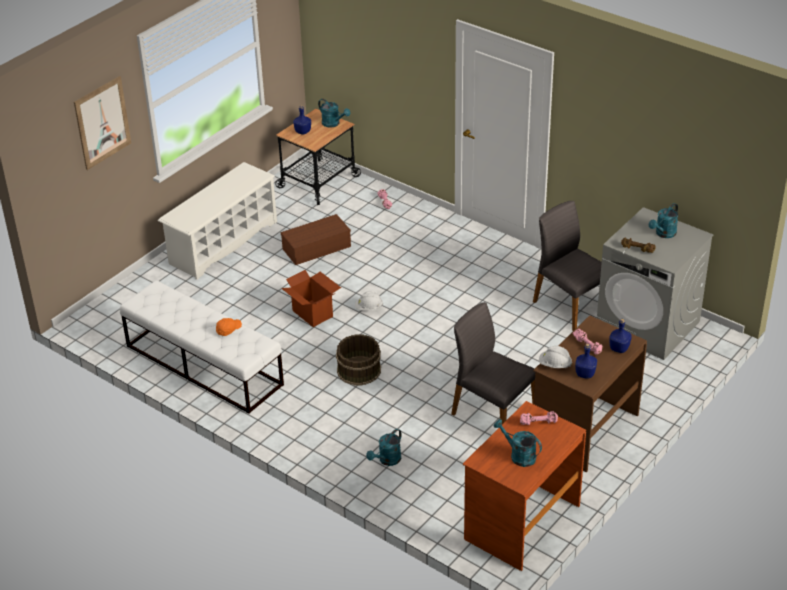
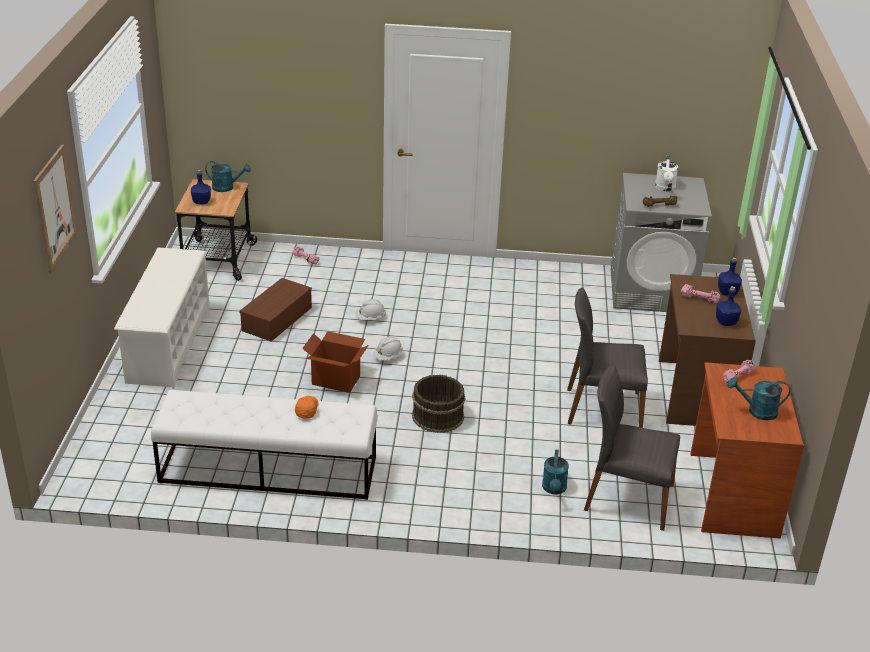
camera: 35 degrees left, 5 degrees down
(554, 365) = (692, 323): white hard hat -> white hard hat (370, 318)
(570, 305) = (570, 295): grey chair -> grey chair (627, 498)
(663, 234) = (665, 188): turquoise watering can -> white watering can

